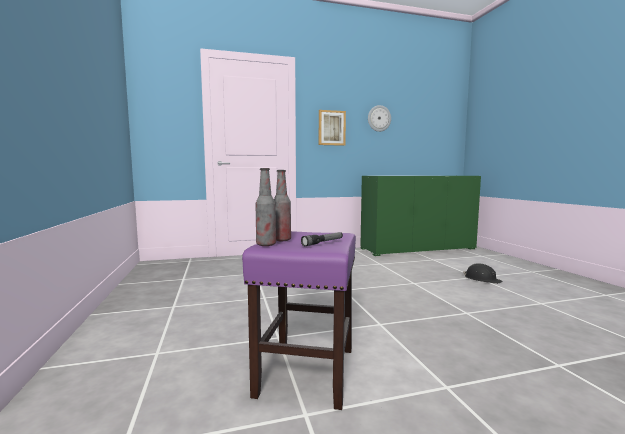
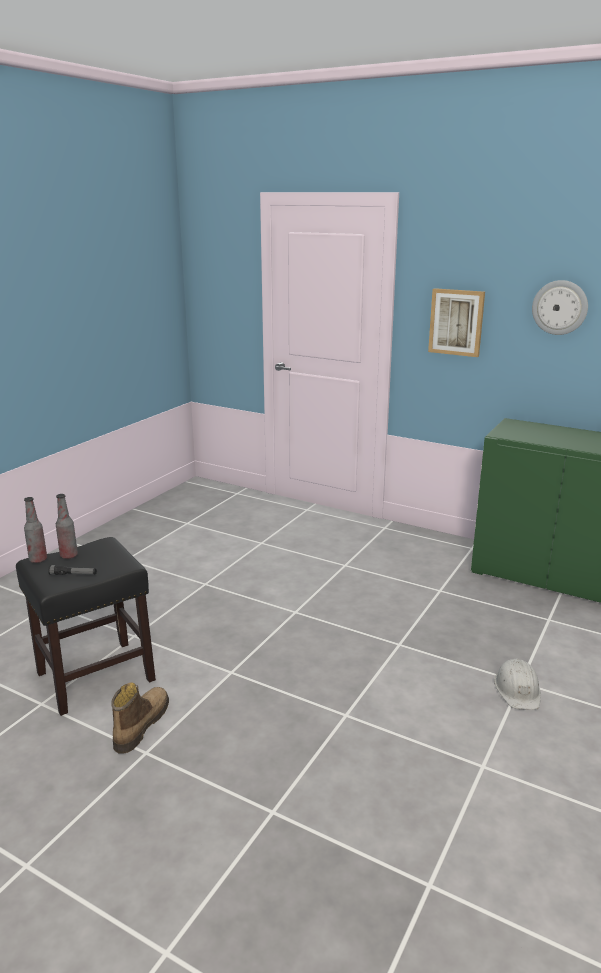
camera: 45 degrees right, 15 degrees up
(306, 372) = (94, 677): purple stool -> black stool
(404, 376) = (140, 725): none -> boot
(482, 279) = (517, 690): black hard hat -> white hard hat

